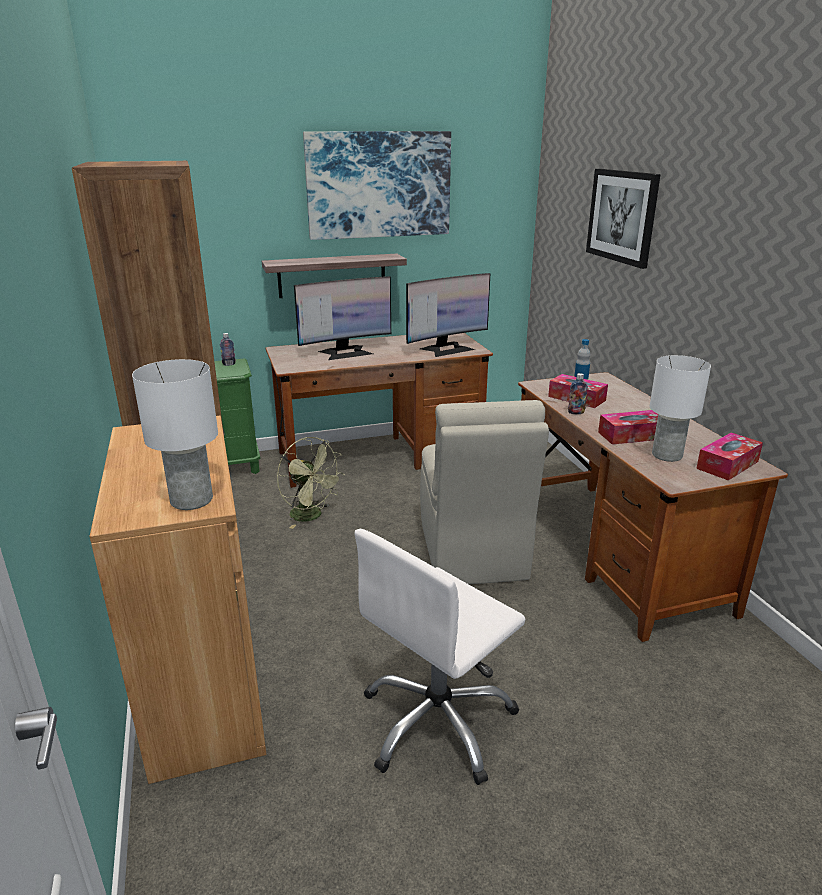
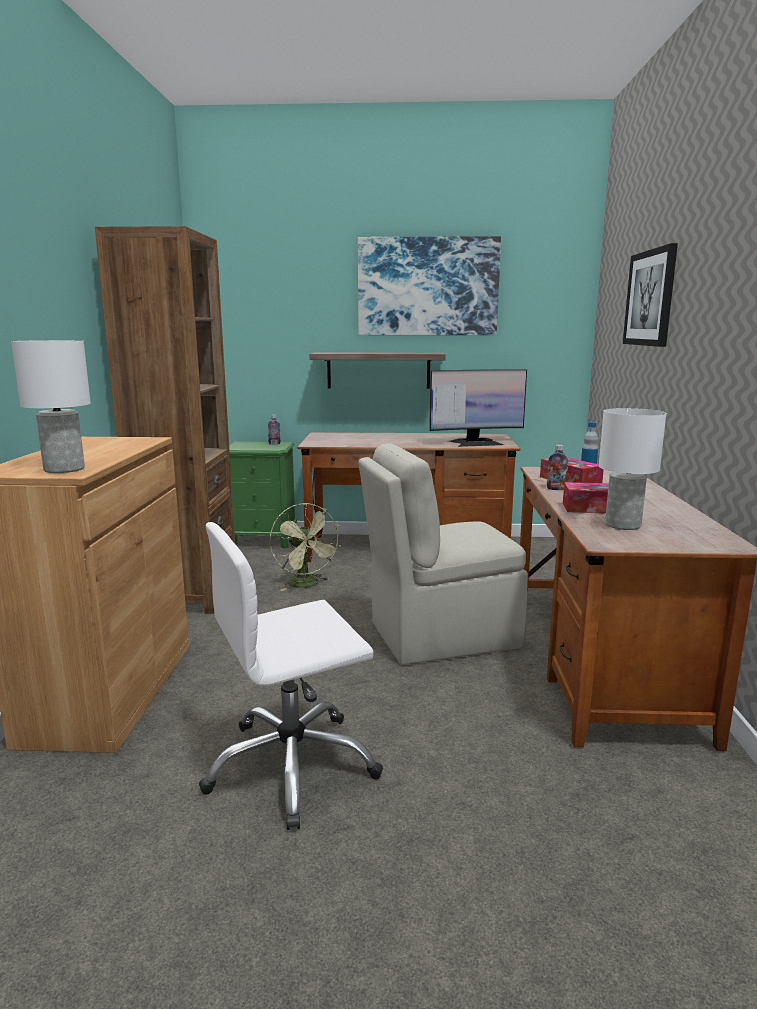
camera: 20 degrees right, 10 degrees down
(345, 352) = (376, 439): monitor -> none
(472, 552) = (440, 635): beige chair -> beige chair turned 60 degrees clockwise
(727, 465) = (691, 539): tissue box -> none

